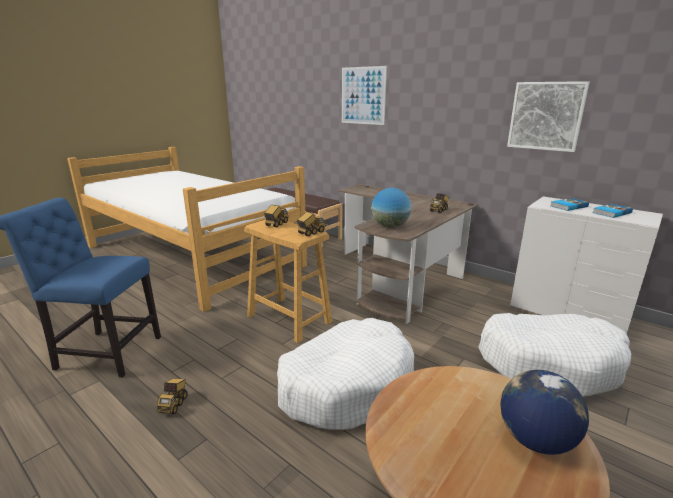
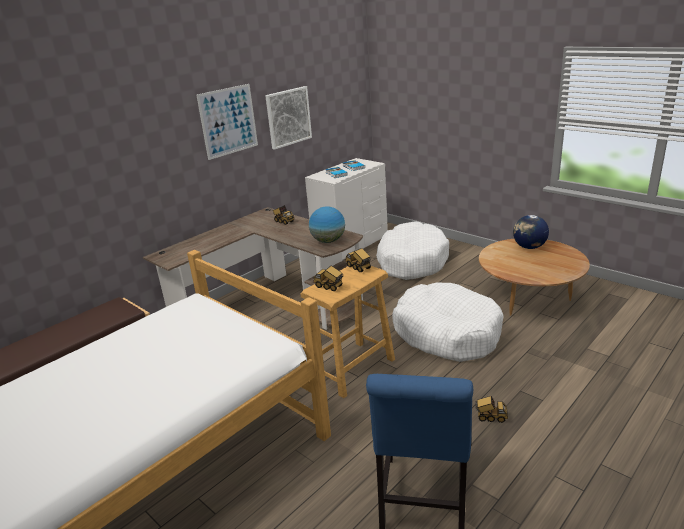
camera: 85 degrees left, 5 degrees up
(363, 95) = (111, 147): picture -> picture (228, 121)

